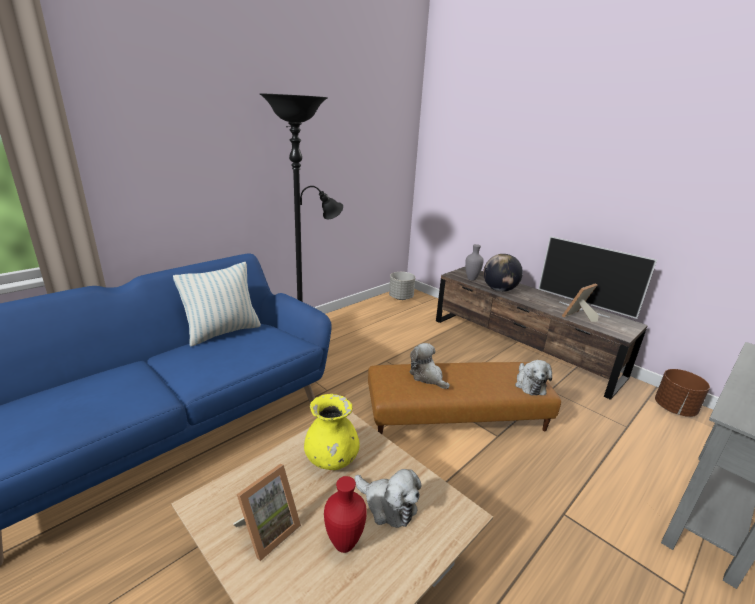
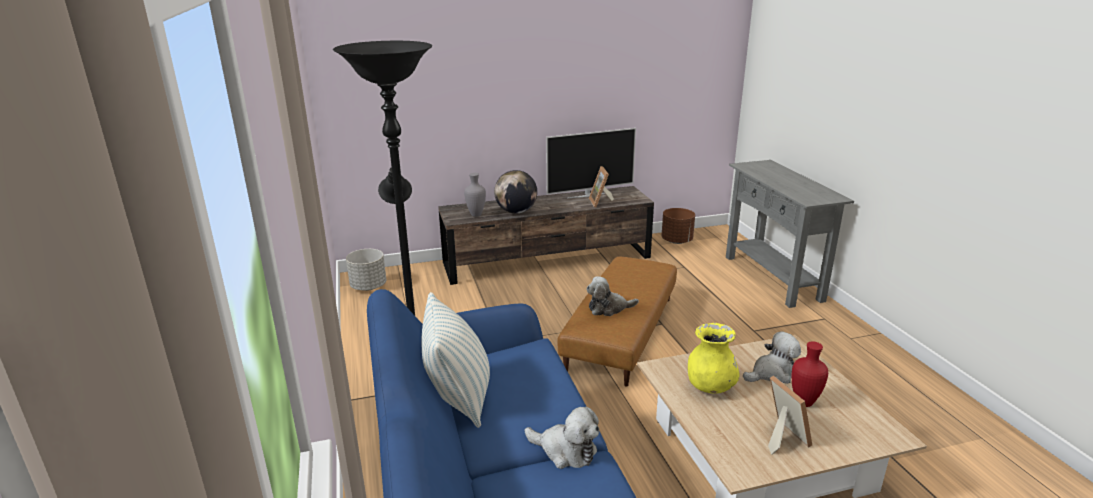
camera: 60 degrees left, 0 degrees up
(529, 384) = (652, 268): plush toy -> plush toy (565, 451)

